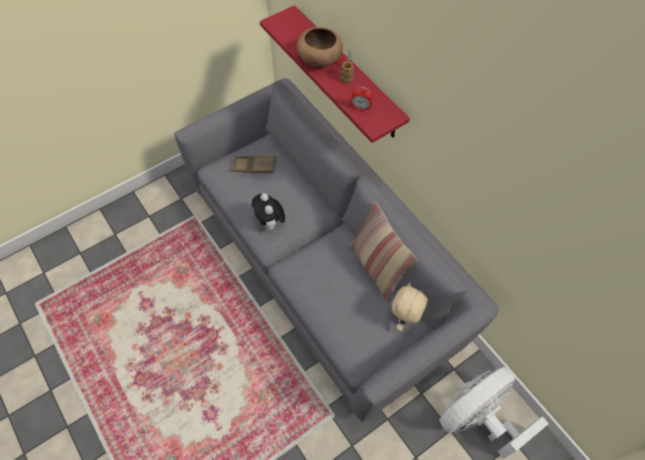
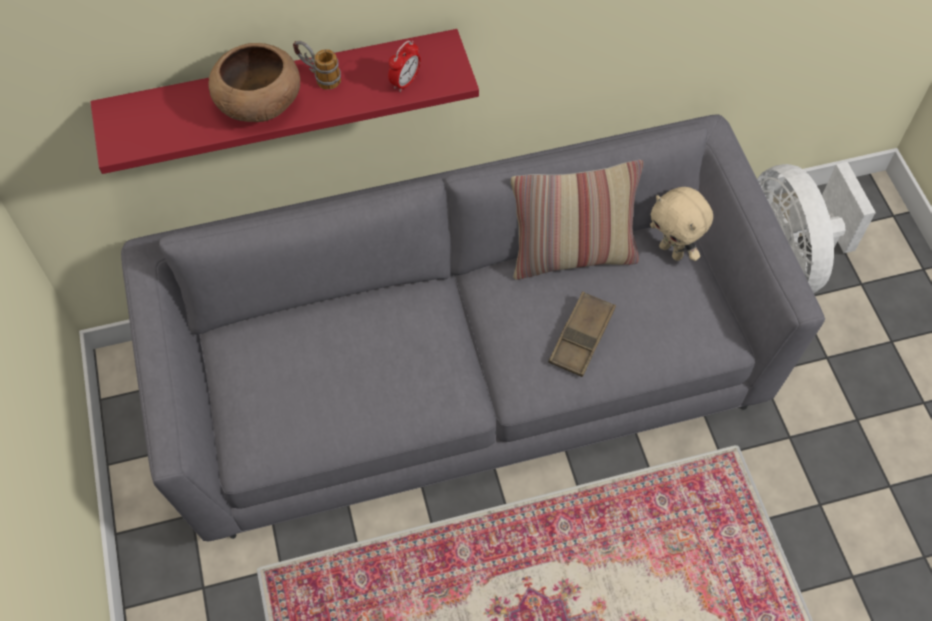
camera: 70 degrees left, 0 degrees up
(254, 166) = (277, 378): brown tray -> brown tray (581, 337)
(270, 223) = (418, 387): plush toy -> none

